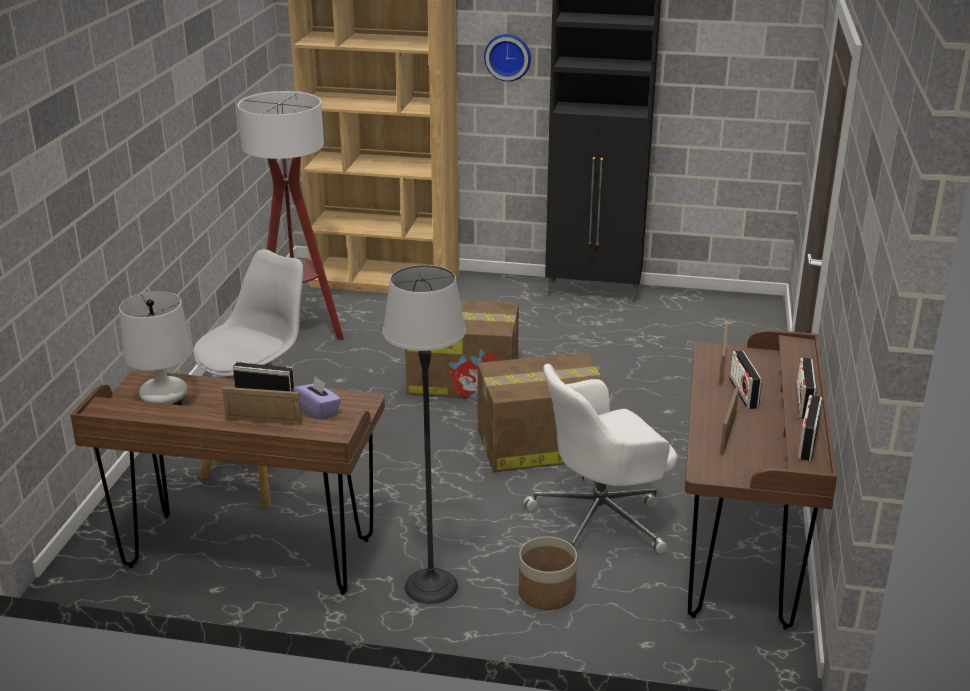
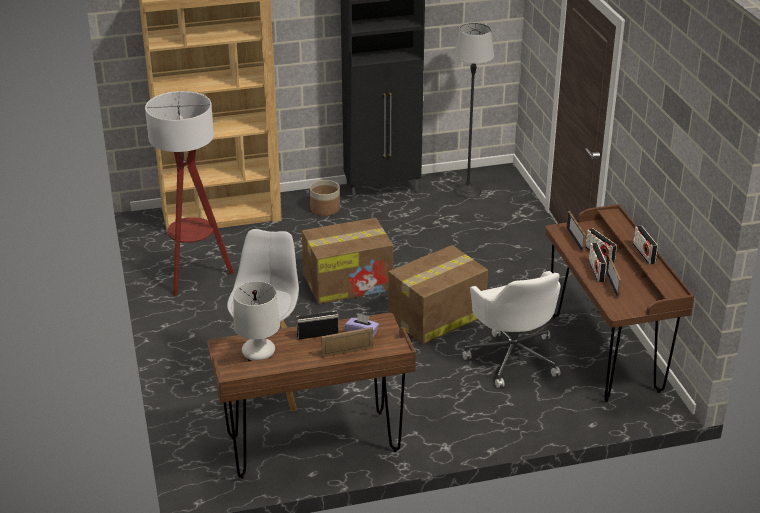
camera: 25 degrees left, 5 degrees up
(431, 586) = (445, 429): floor lamp -> floor lamp (468, 191)
(508, 56) = (302, 26): wall clock -> none
(546, 593) = (515, 412): planter -> planter (325, 209)
(601, 520) = (512, 357): white office chair -> white office chair turned 60 degrees counterclockwise
(807, 443) = (664, 279): radio -> radio (596, 271)

